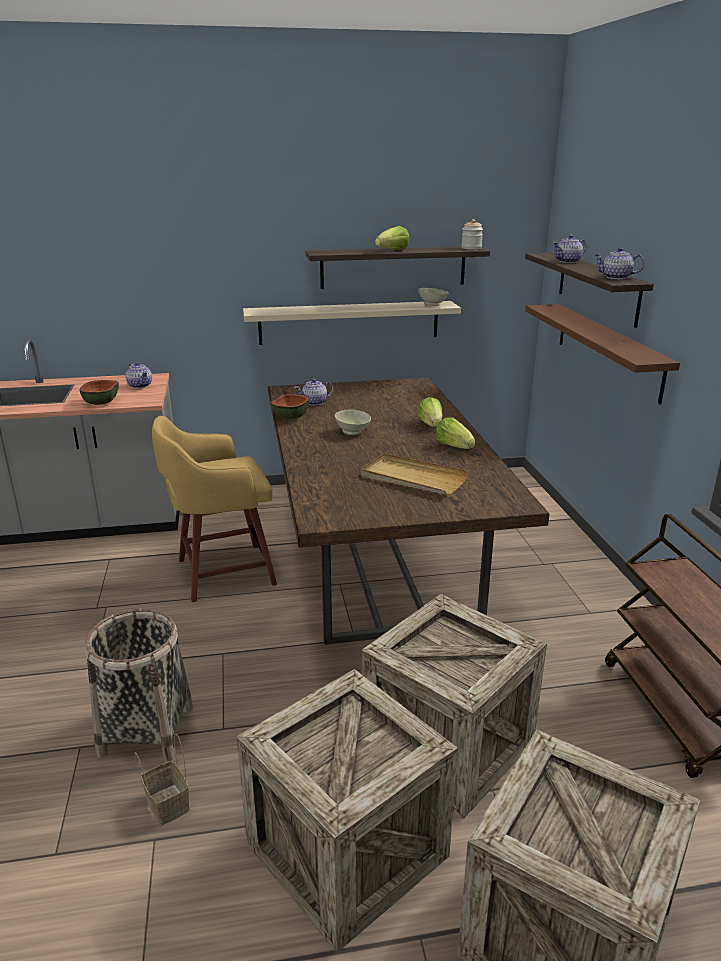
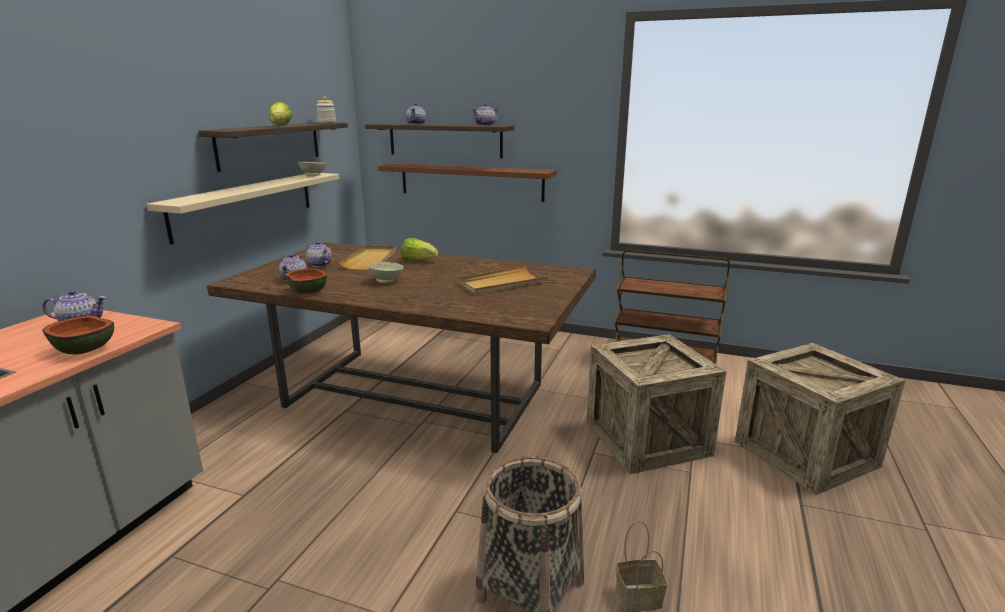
camera: 60 degrees left, 5 degrees down
(222, 572) = (322, 477): yellow stool -> none
(347, 850) = (724, 511): crate -> none
(361, 397) = (319, 265): none -> teapot
(403, 408) = (370, 260): none -> beige tray
(454, 447) = (468, 264): lettuce -> none

